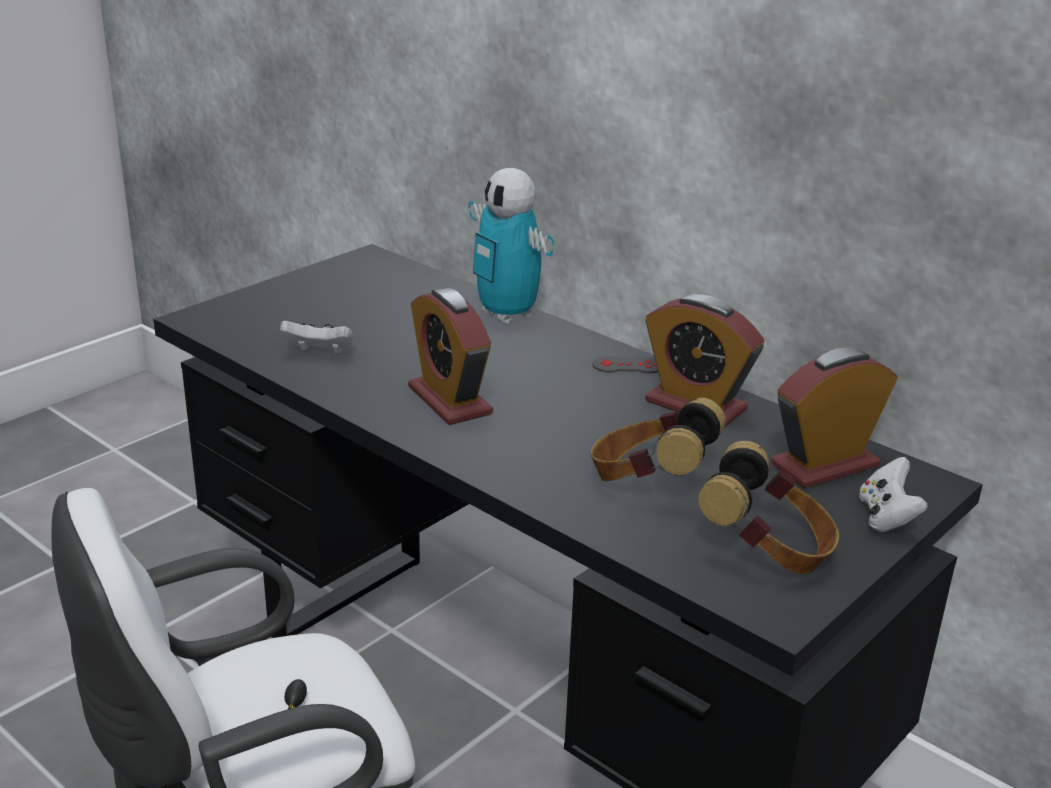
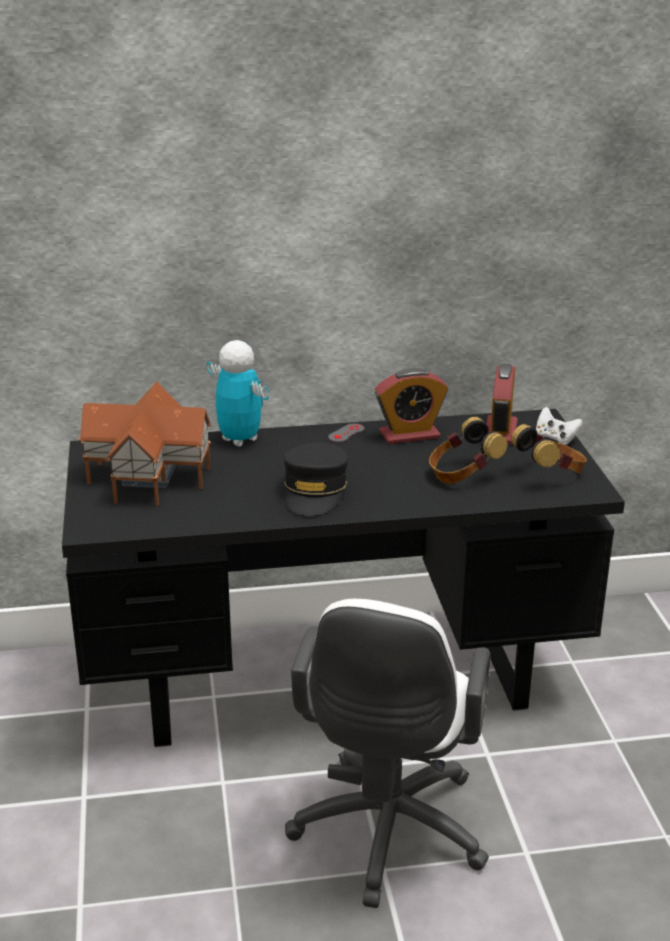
camera: 50 degrees left, 0 degrees up
(320, 353) = (201, 507): white game controller -> none
(349, 303) = (147, 477): none -> toy house
(449, 400) = (315, 492): alarm clock -> black cap
(507, 315) = (239, 439): toy robot -> toy robot turned 135 degrees counterclockwise

